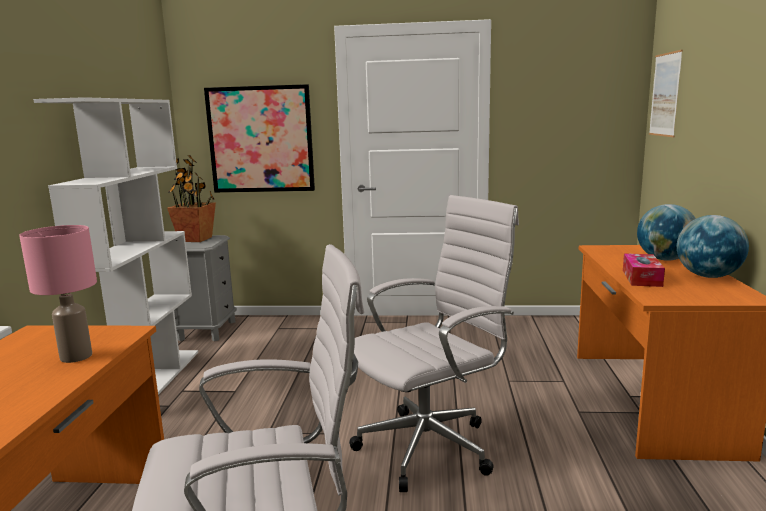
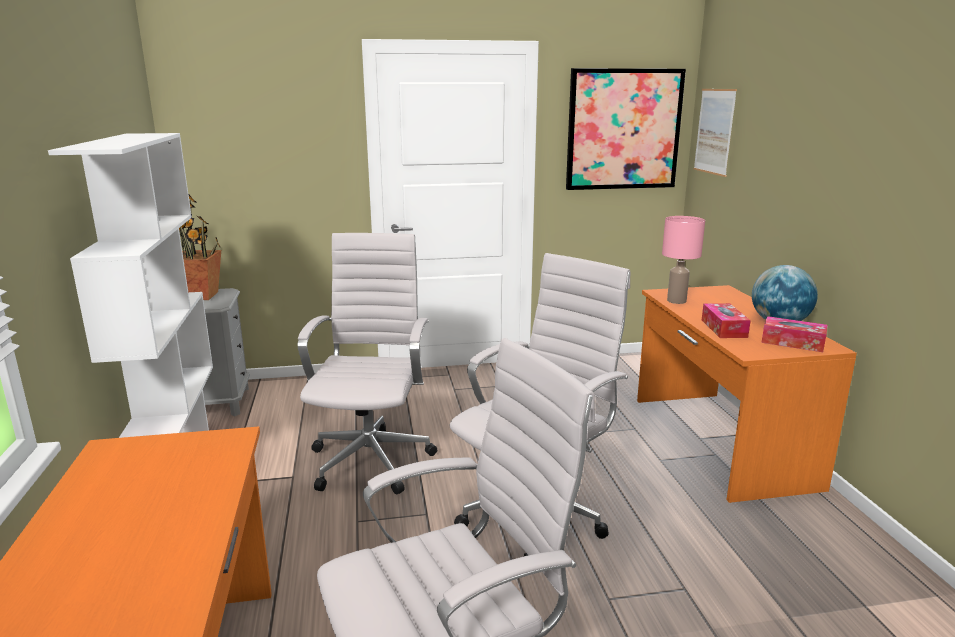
camera: 15 degrees left, 5 degrees up
(75, 357) = (195, 478): pink table lamp -> pink table lamp (676, 301)
(261, 139) = (272, 172): picture -> picture (623, 129)
(307, 383) = (372, 458): none -> white office chair
(665, 259) = (731, 304): globe -> none
(711, 293) = (792, 342): none -> tissue box

